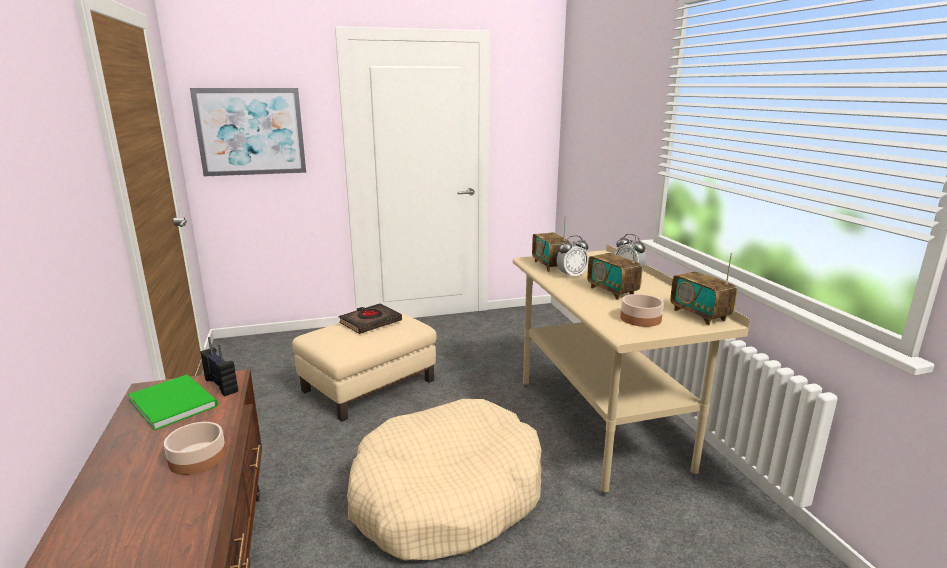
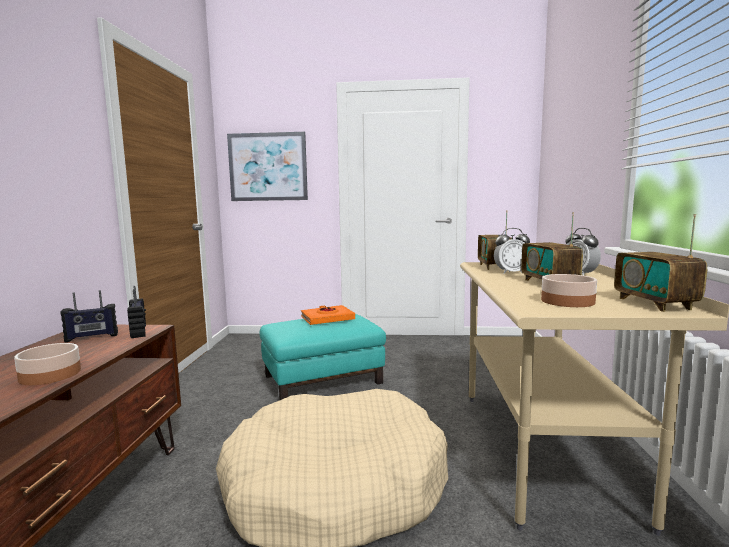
camera: 20 degrees right, 10 degrees down
(174, 401) = (92, 337): green book -> radio
(368, 385) = (322, 379): beige ottoman -> turquoise ottoman
(370, 322) = (327, 319): black book -> orange book

